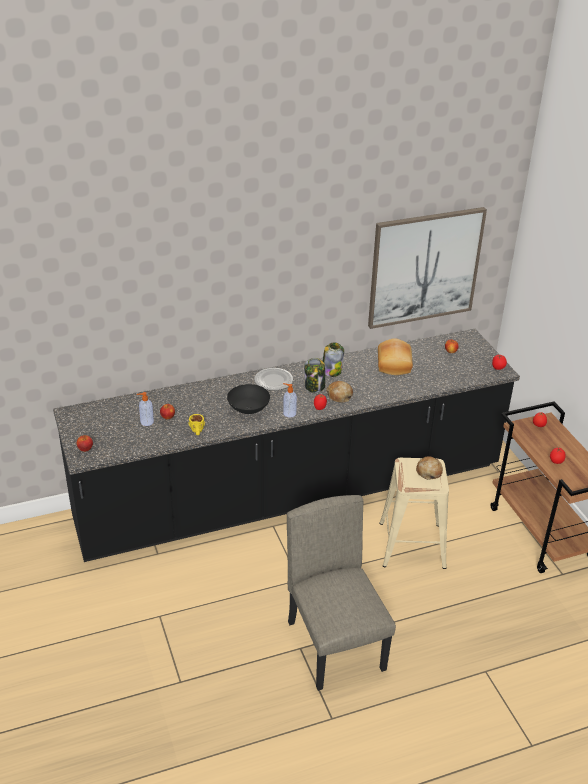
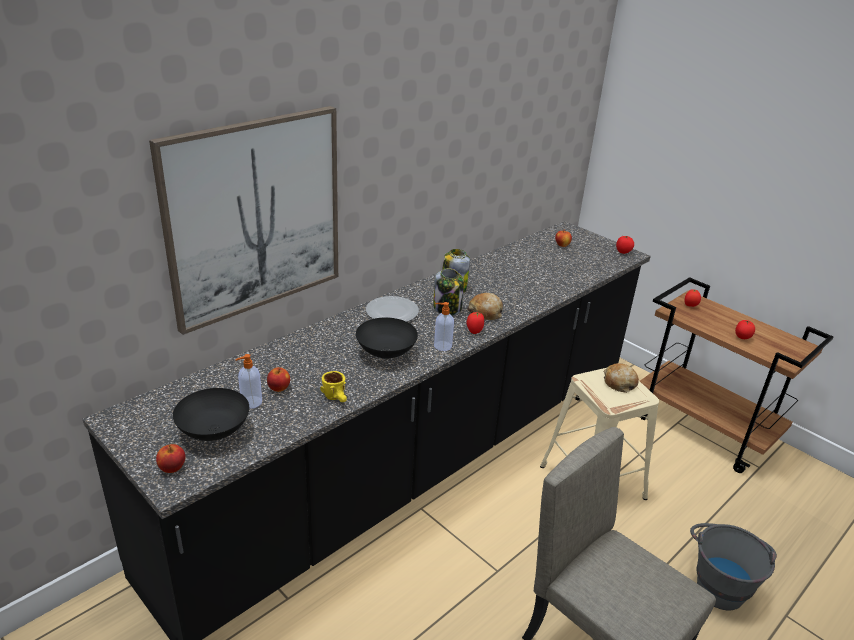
camera: 25 degrees left, 5 degrees down
(118, 434) = (215, 431): none -> black bowl
(395, 364) = (517, 268): bread -> none
(424, 267) = (525, 146): picture -> picture (255, 217)
(453, 636) = (719, 582): none -> grey bucket

